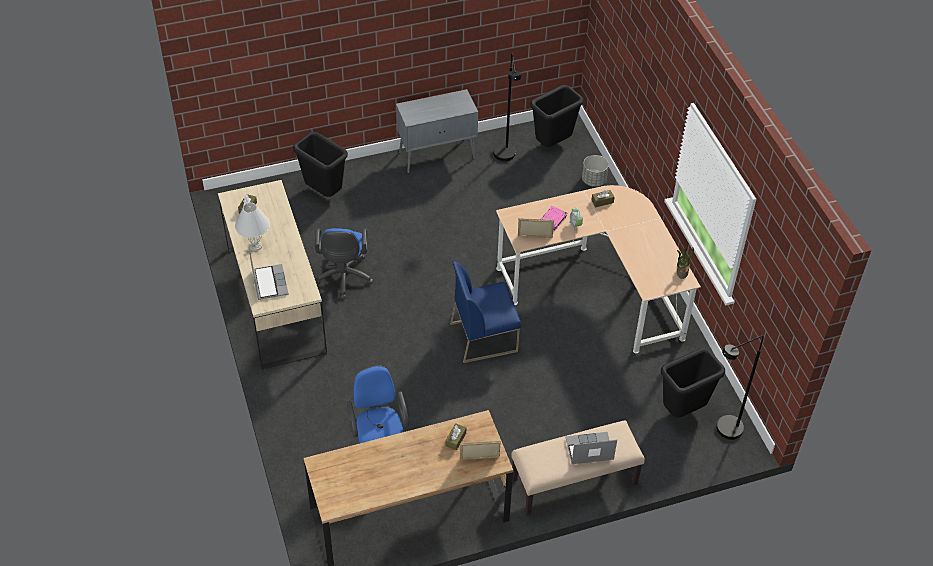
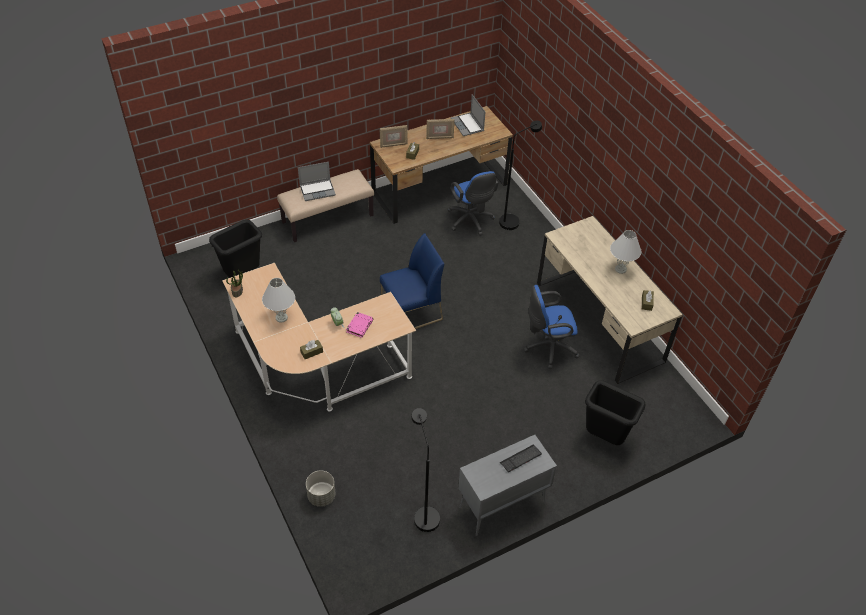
camera: 170 degrees right, 0 degrees up
(269, 282) = (593, 241): laptop -> laptop (468, 125)
(344, 279) = (548, 348): blue office chair -> blue office chair turned 90 degrees counterclockwise
(424, 111) = (520, 459): none -> keyboard
(535, 237) = (374, 307): picture frame -> picture frame (439, 137)
(553, 144) = (371, 543): black trash can -> none
(633, 238) = (282, 317): none -> white table lamp
(723, 432) = (212, 262): black floor lamp -> black floor lamp (513, 220)

